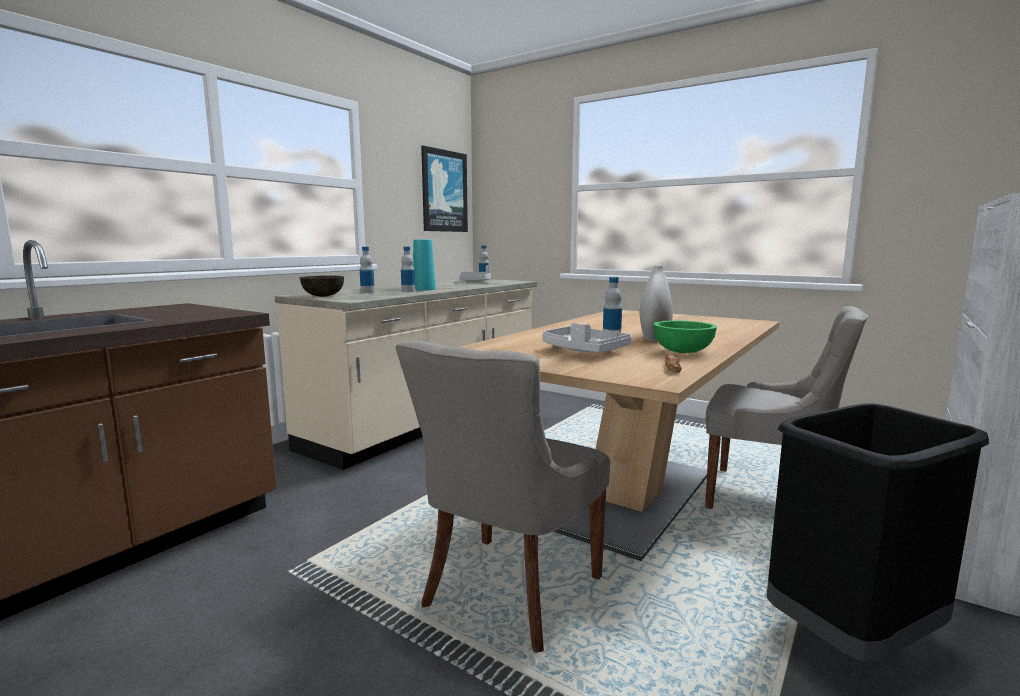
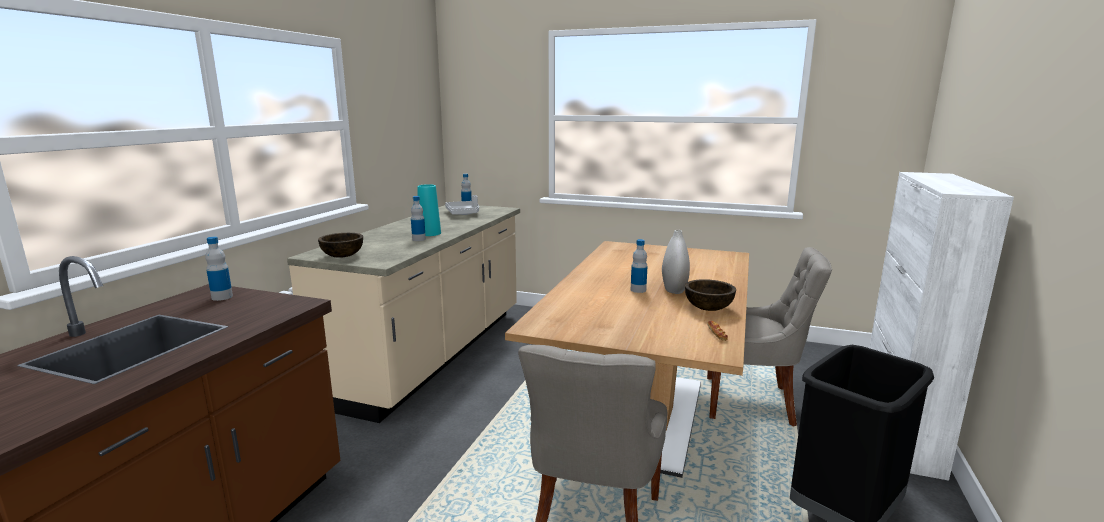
camera: 15 degrees left, 5 degrees up
(367, 292) = (379, 244): bottle -> bottle (222, 297)
(444, 191) = (418, 118): picture -> none
(583, 351) = (631, 314): grey tray -> none
(682, 352) = (708, 308): green bowl -> brown bowl

